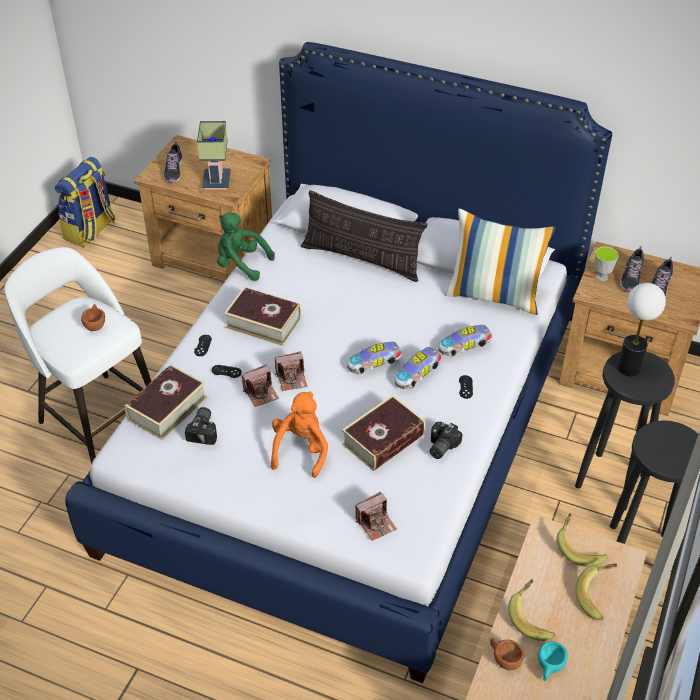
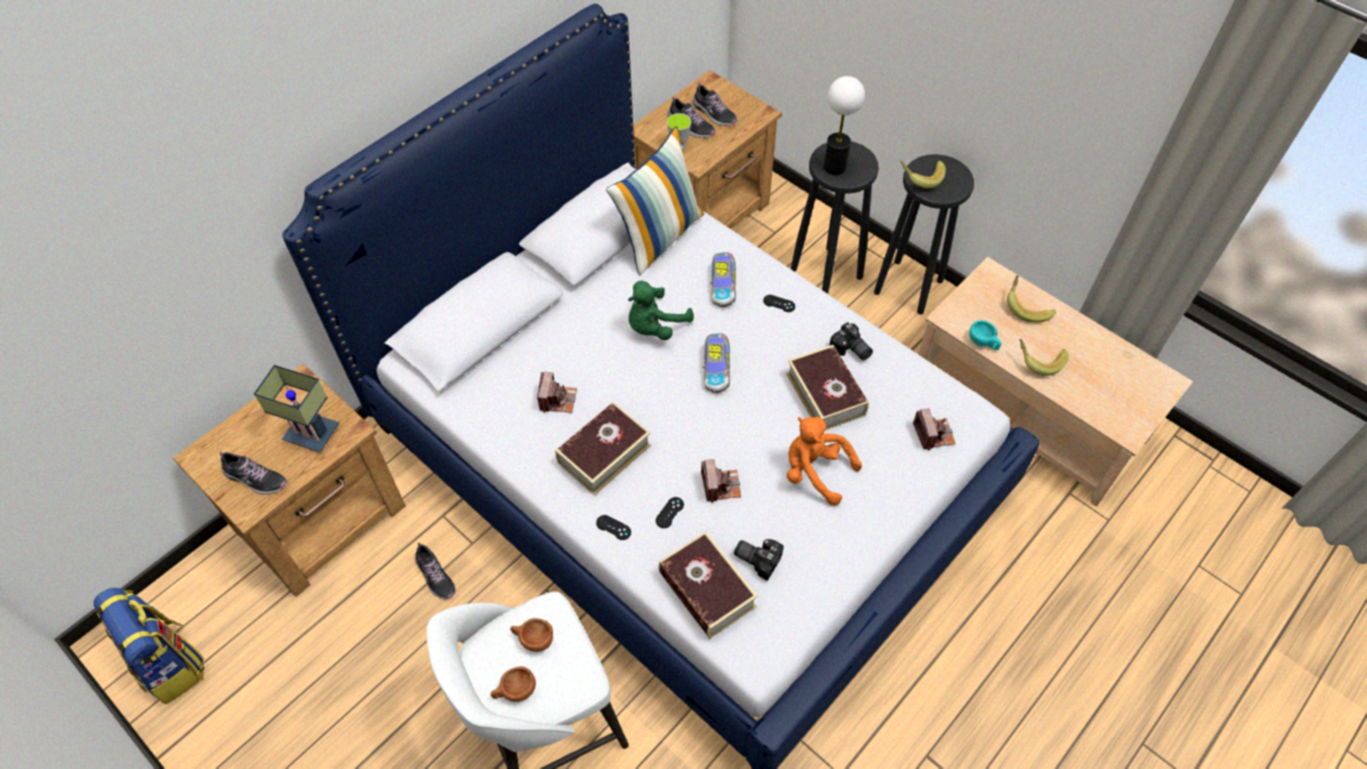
camera: 70 degrees left, 10 degrees up
(191, 324) = (435, 576): none -> shoe
(241, 264) = (487, 450): green plush toy -> green plush toy (655, 326)
(292, 379) = (708, 450): camera -> camera (557, 399)
(362, 259) = (543, 328): pillow -> none
(417, 374) = (745, 336): toy car -> none
(504, 659) = (1076, 396): brown cup -> brown cup (514, 691)
(549, 667) = (1091, 367): turquoise cup -> turquoise cup (983, 342)
(579, 548) = (972, 300): banana -> banana (920, 177)

